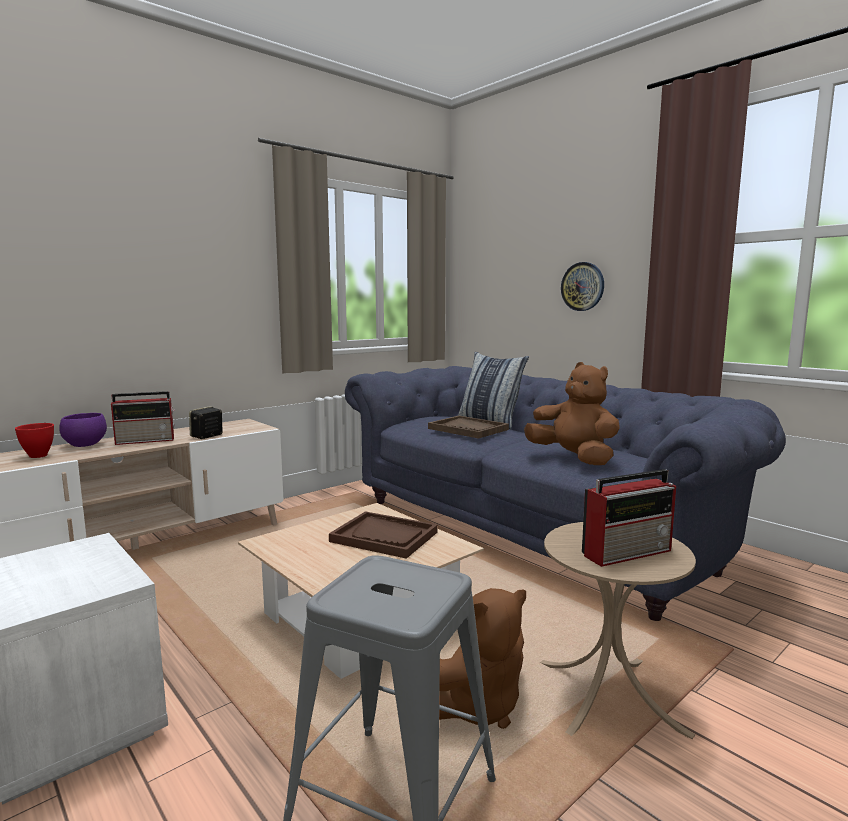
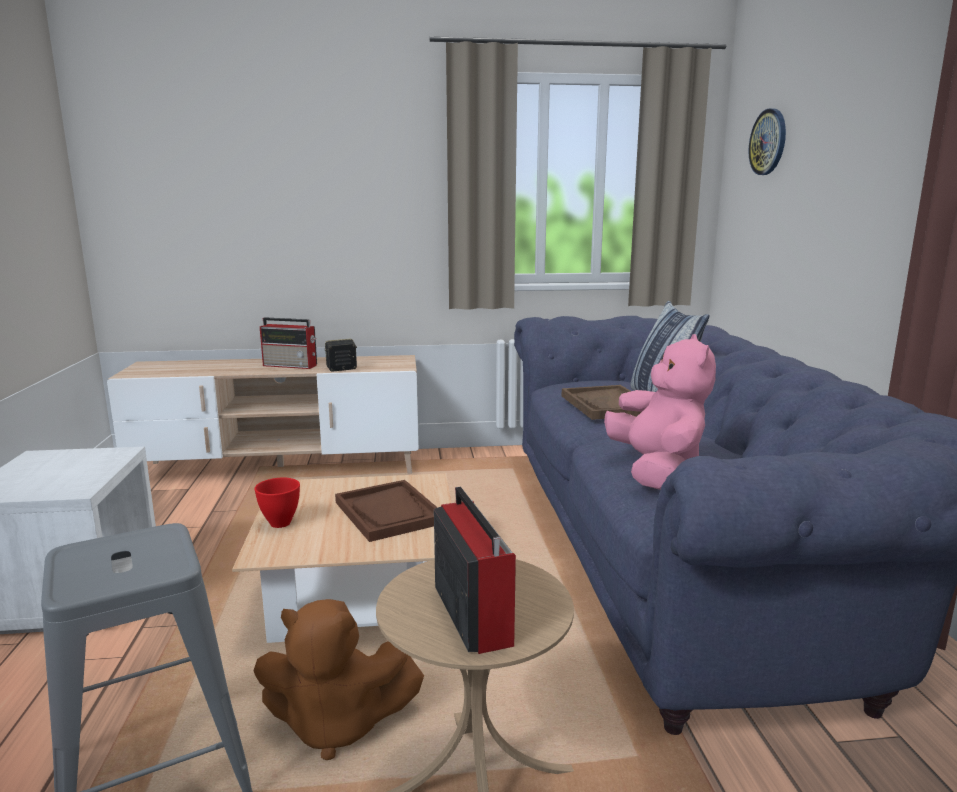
camera: 35 degrees right, 5 degrees up
(39, 456) = (199, 367): red bowl -> red bowl (280, 524)
(84, 445) = (243, 362): purple bowl -> none
(573, 458) = (656, 472): brown plush toy -> pink plush toy
(583, 286) = (853, 210): wall clock -> wall clock (768, 142)
(628, 552) = (472, 612): radio -> radio turned 120 degrees counterclockwise

